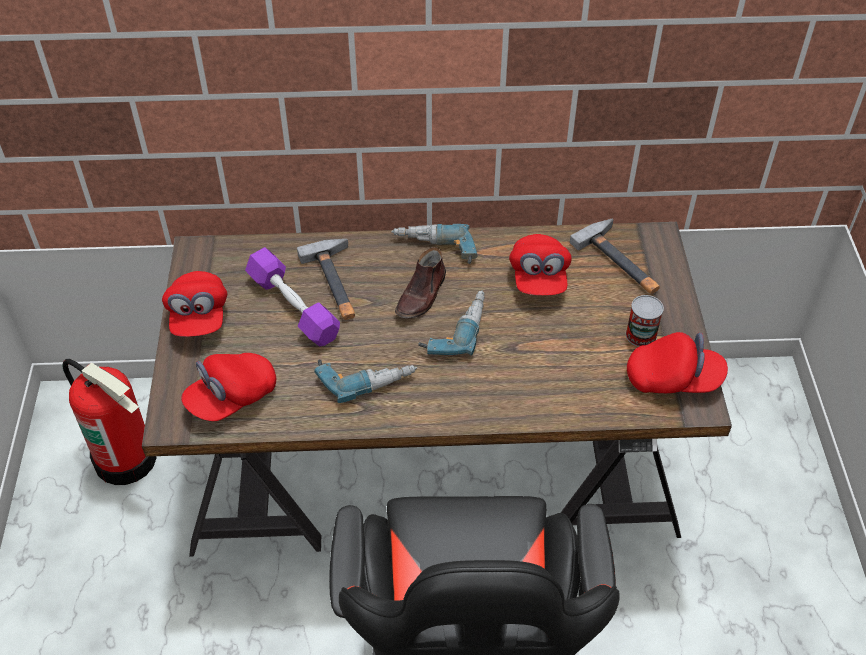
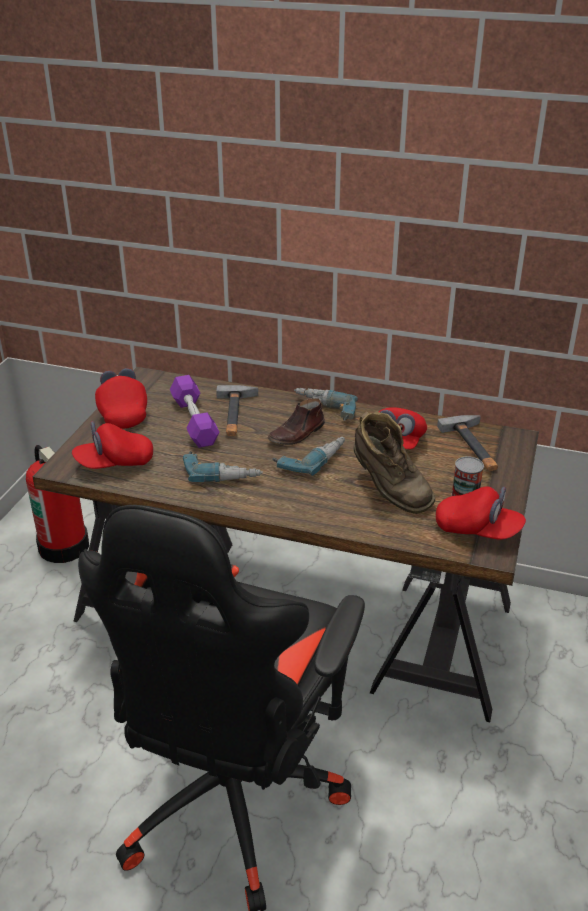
camera: 20 degrees right, 15 degrees down
(199, 316) = (122, 413): red cap -> red cap turned 150 degrees clockwise
(560, 351) = (388, 491): none -> brown boot

